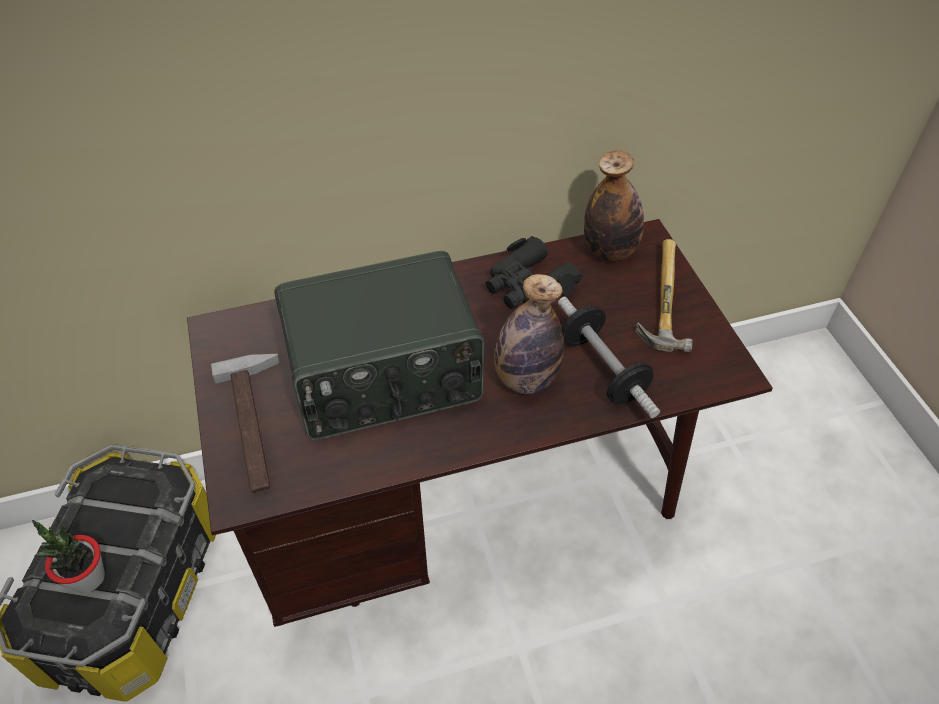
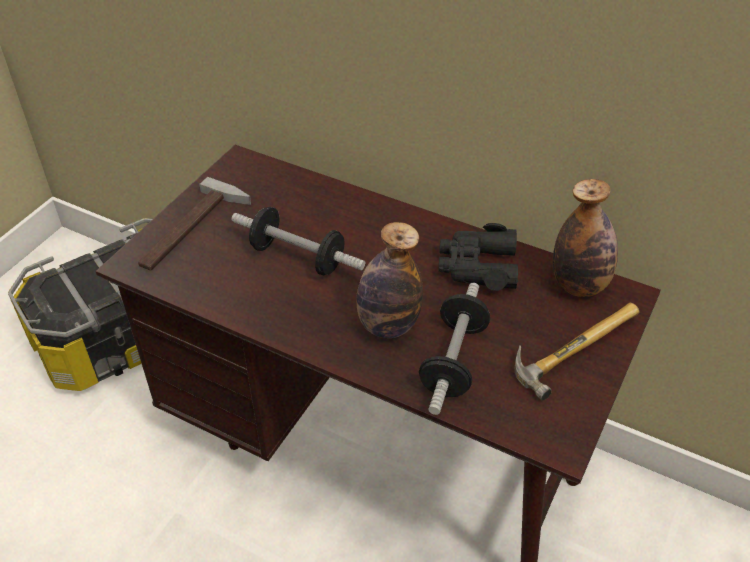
camera: 45 degrees right, 5 degrees down
(88, 578) = (84, 287): potted plant -> none
(384, 377) = (298, 257): radio -> dumbbell

